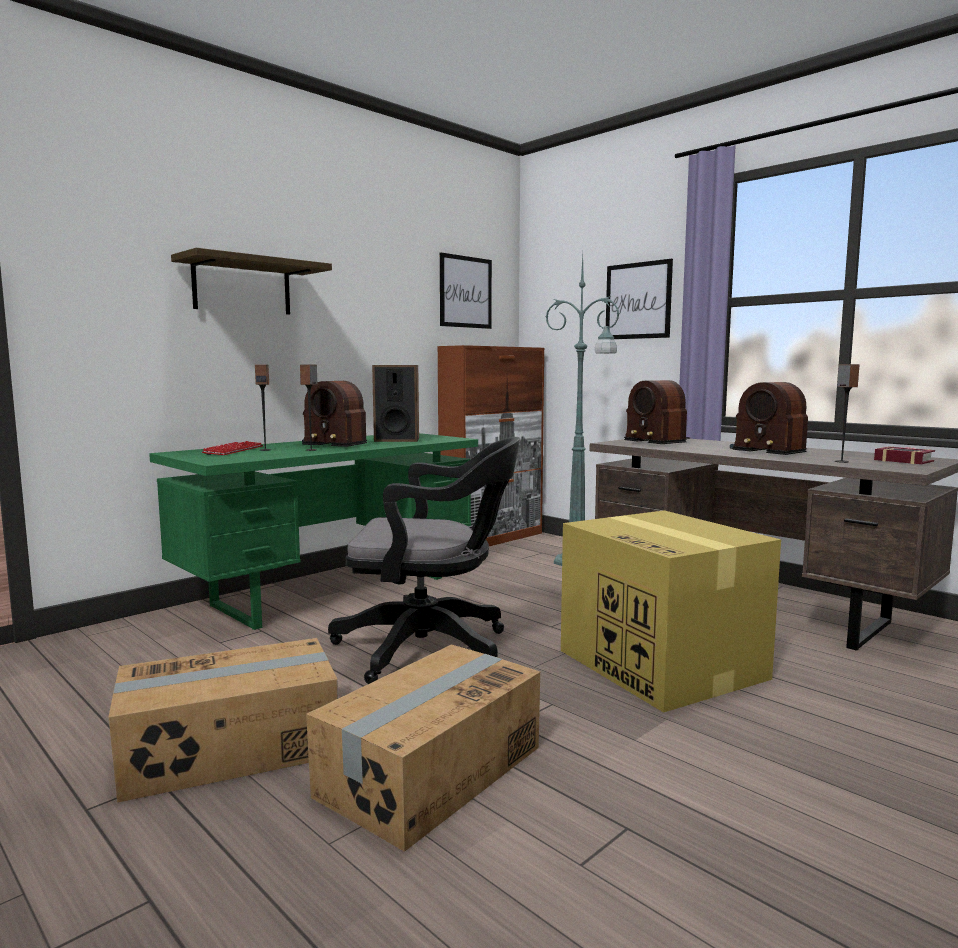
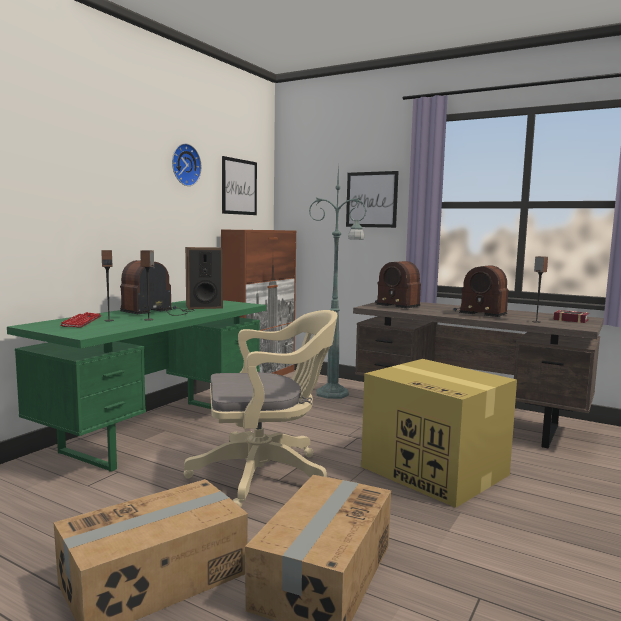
camera: 15 degrees left, 0 degrees up
(242, 287) = (79, 182): shelf -> none
(334, 444) = (159, 312): radio -> radio turned 120 degrees clockwise
(385, 264) = (184, 165): none -> wall clock
(432, 649) = (266, 474): black office chair -> beige office chair

